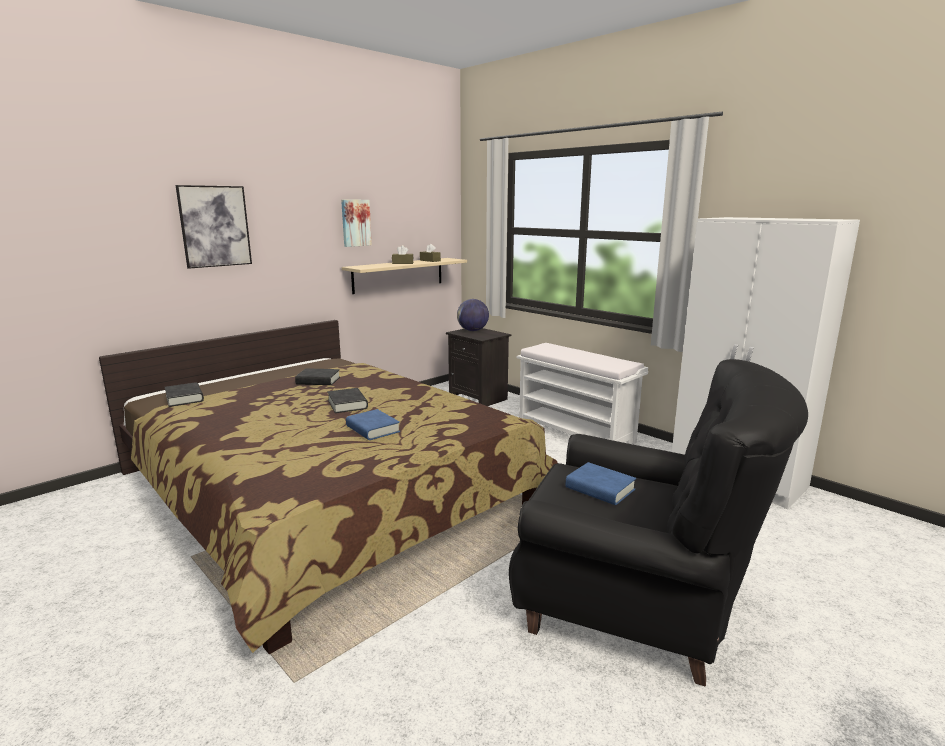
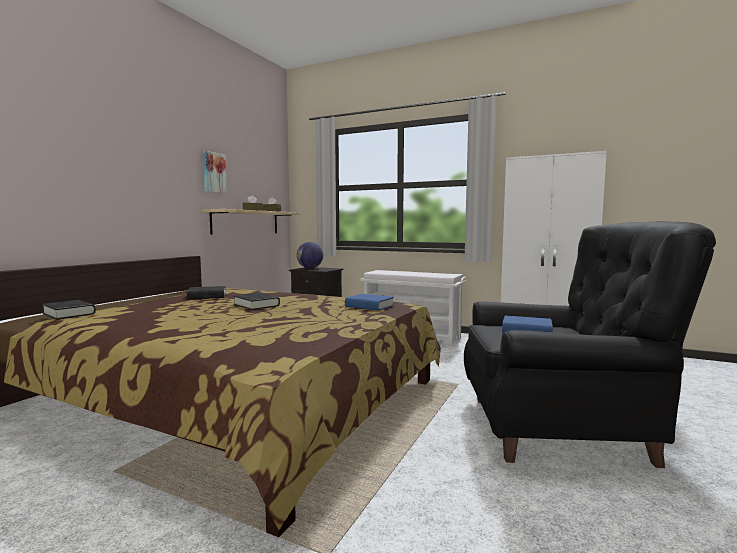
camera: 20 degrees left, 10 degrees down
(215, 226) = (91, 154): picture -> none
(372, 429) = (302, 315): blue book -> blue book (369, 306)

